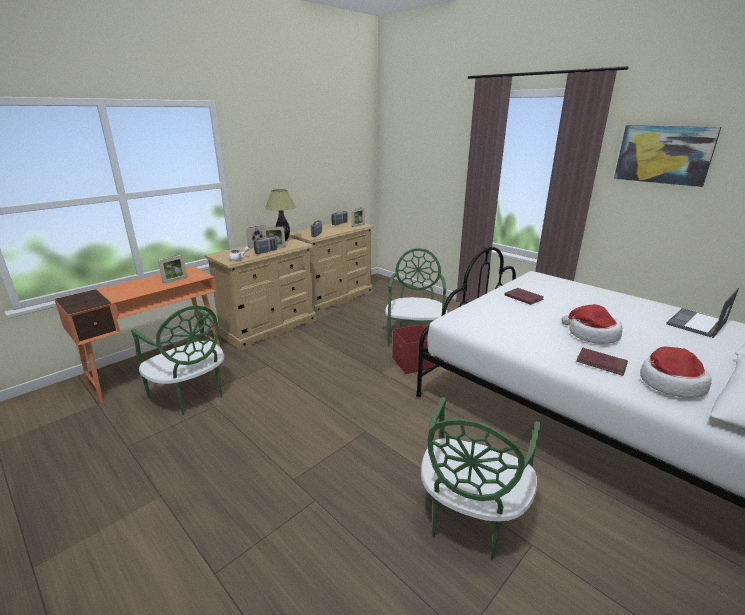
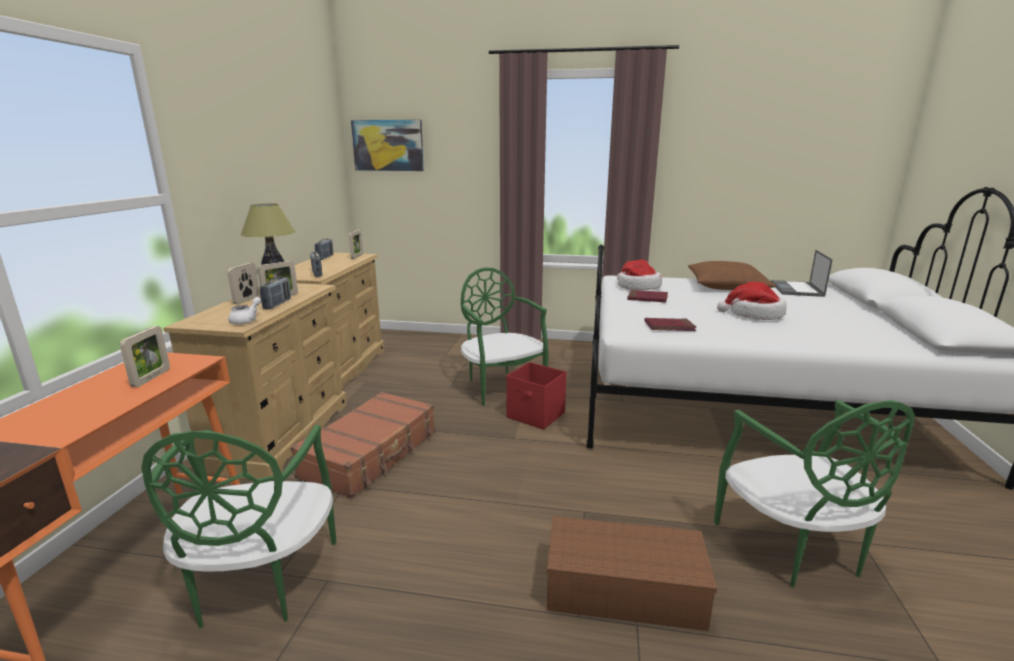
camera: 35 degrees left, 5 degrees down
(191, 395) = (260, 583): green chair -> green chair turned 75 degrees clockwise
(296, 353) = (371, 454): none -> brown suitcase
(329, 480) = (621, 590): none -> brown storage box
(601, 363) = (804, 334): red book -> red book (669, 327)
(623, 303) = (726, 286): none -> brown pillow
(663, 154) = (716, 135): picture -> picture (388, 145)
(669, 383) = (867, 335): hat -> hat (637, 287)

